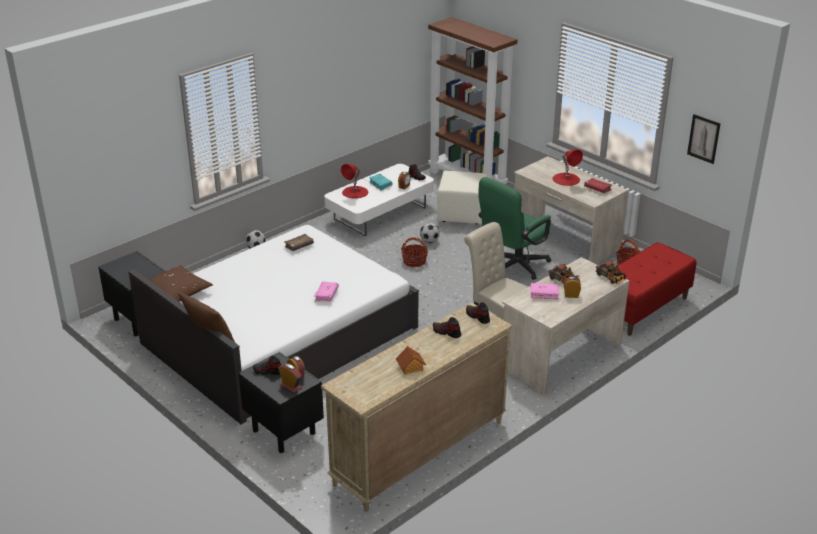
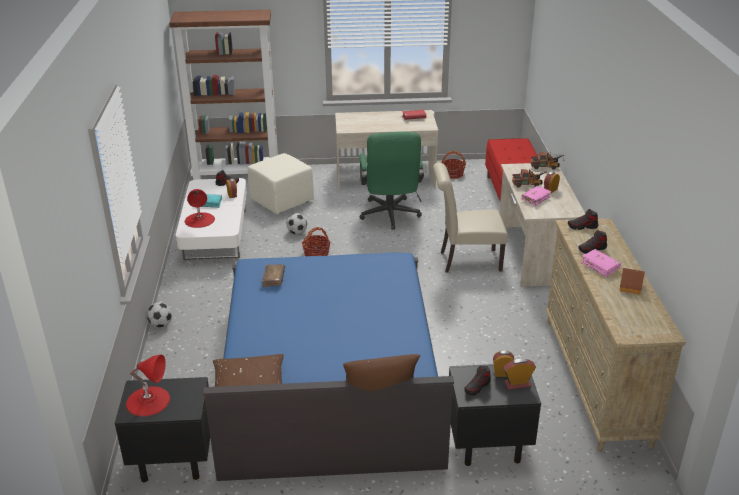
camera: 50 degrees left, 0 degrees up
(279, 335) = (329, 377): white bed -> blue bed
(326, 295) = (382, 300): pink book -> pink book (600, 266)
(566, 179) = (381, 121): red table lamp -> red table lamp (148, 401)
(703, 138) = (492, 37): picture -> none

